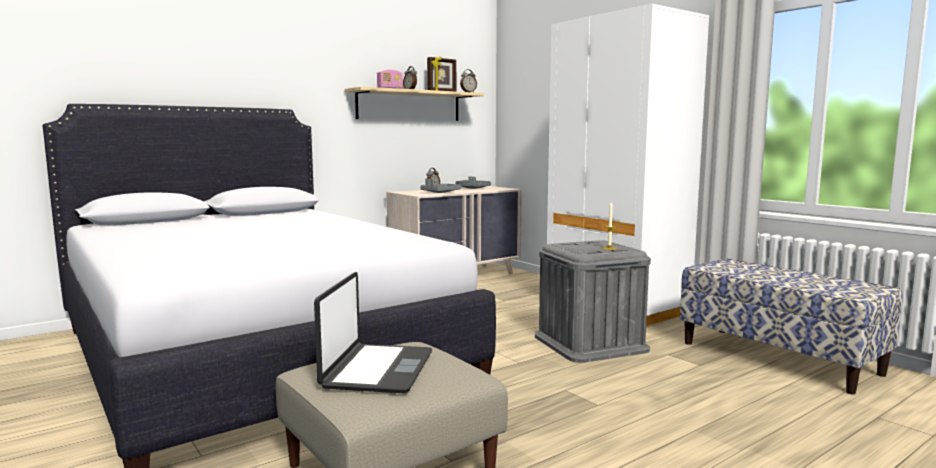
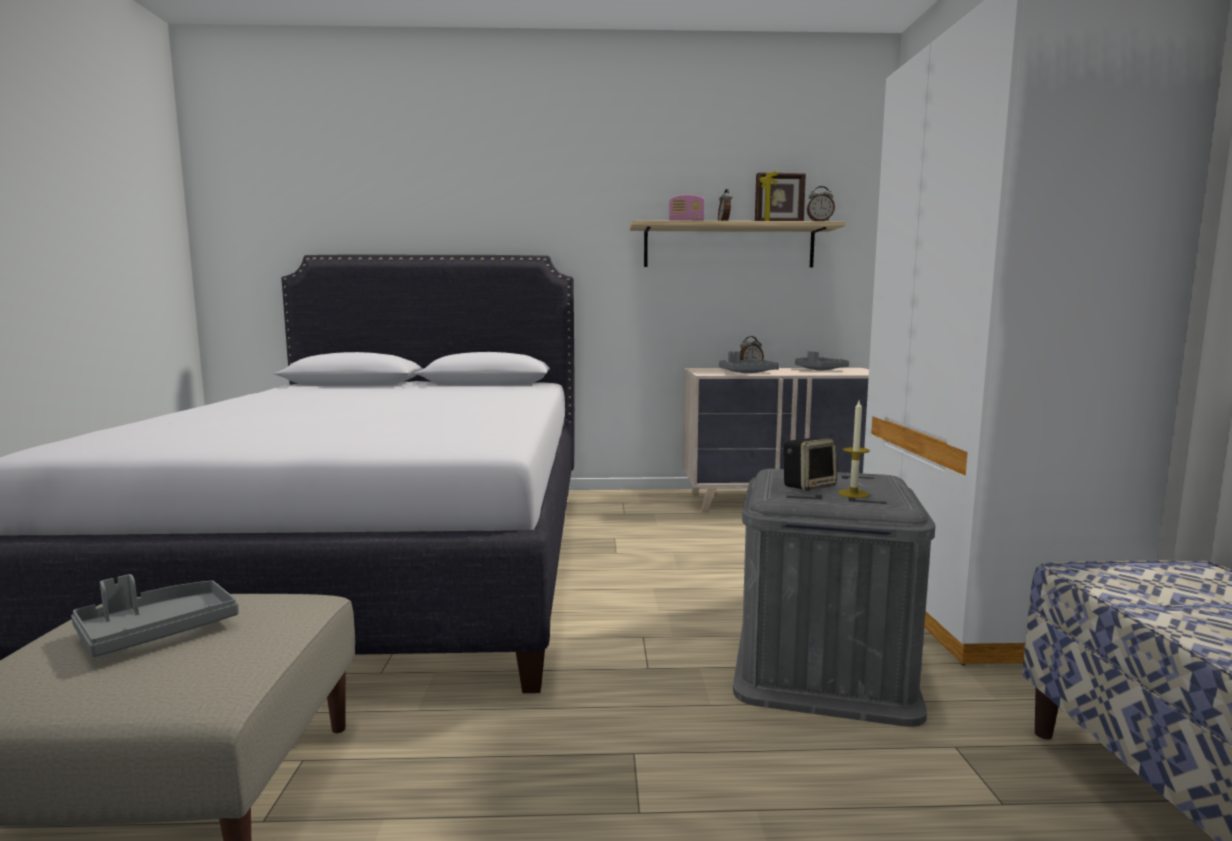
camera: 35 degrees right, 0 degrees up
(377, 370) = (157, 632): laptop -> grey tray
(586, 248) = (809, 486): none -> speaker

